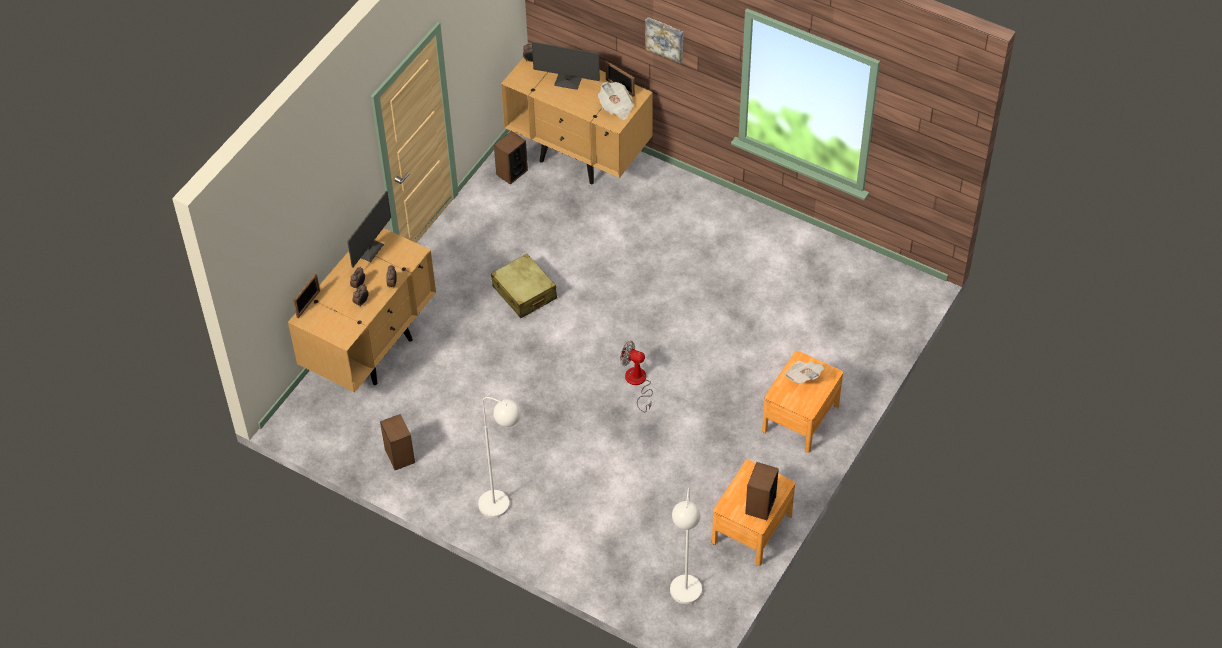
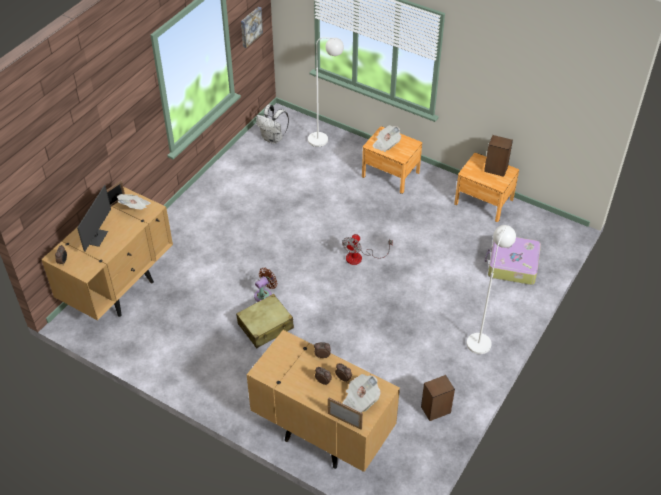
camera: 90 degrees left, 5 degrees down
(333, 316) = (360, 400): none -> newspaper
(369, 249) = (280, 375): monitor -> none
(511, 172) = (128, 336): speaker -> none
(573, 289) = (264, 295): none -> brown fan
(628, 553) = (512, 265): none -> suitcase
(665, 38) = (114, 131): picture -> picture (250, 26)
(685, 599) = (545, 236): white floor lamp -> white floor lamp (324, 140)
(863, 282) = (273, 138): none -> white backpack

